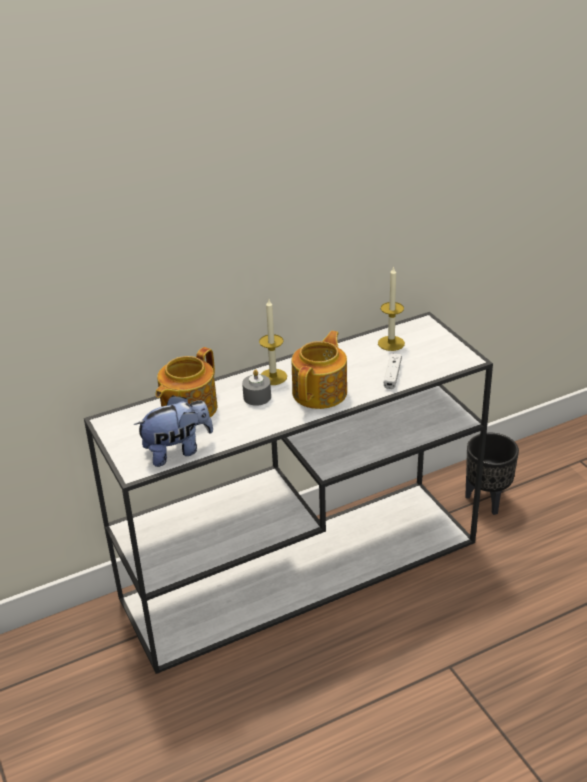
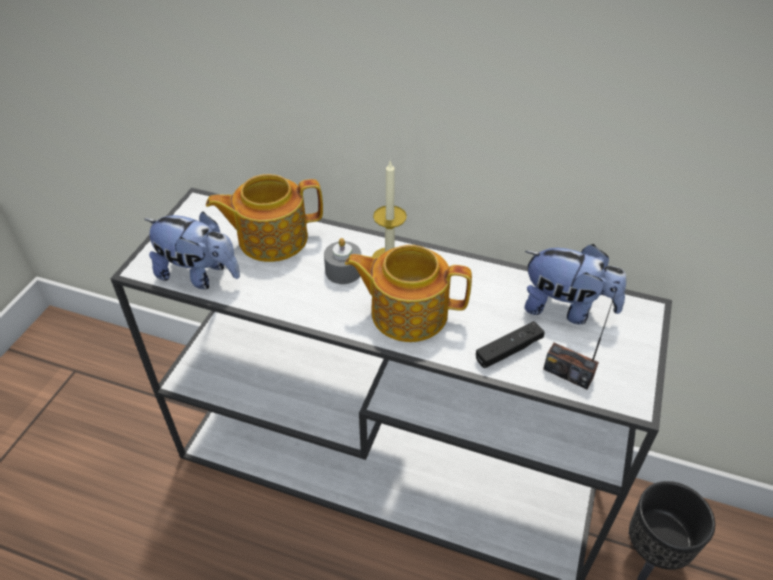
camera: 45 degrees right, 10 degrees up
(321, 392) = (407, 312): teapot -> teapot turned 150 degrees counterclockwise
(391, 343) = (566, 309): candle -> plush toy
(392, 375) = (508, 350): white game controller -> black game controller
(430, 367) = (568, 373): none -> radio

